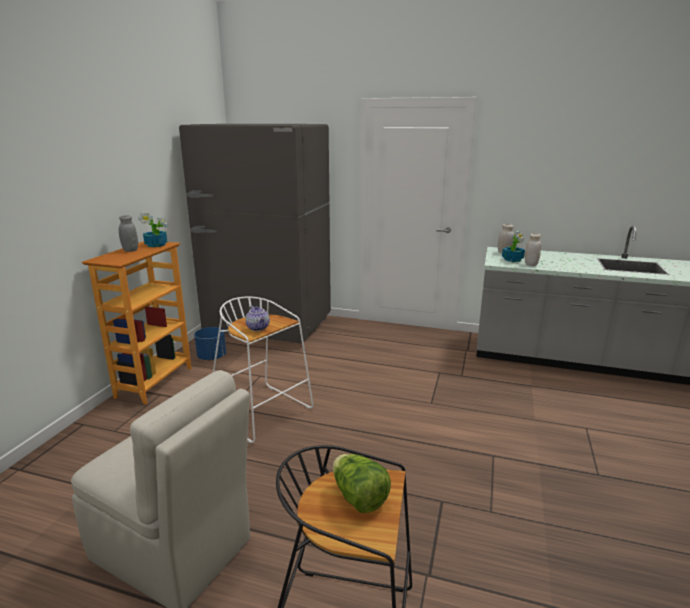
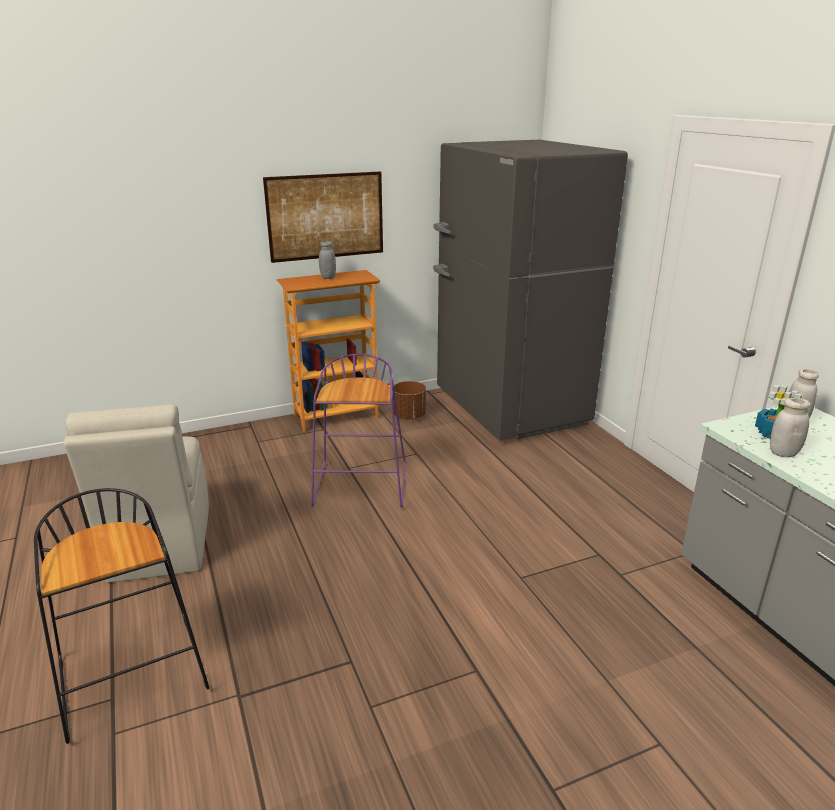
camera: 50 degrees right, 5 degrees up
(110, 194) = (326, 216): none -> picture
(156, 245) = (358, 277): potted plant -> none
(212, 357) = (409, 416): blue planter -> brown planter
(258, 328) = (345, 392): teapot -> none
(263, 413) = (361, 488): white stool -> purple stool
(358, 498) = (108, 548): lettuce -> none

